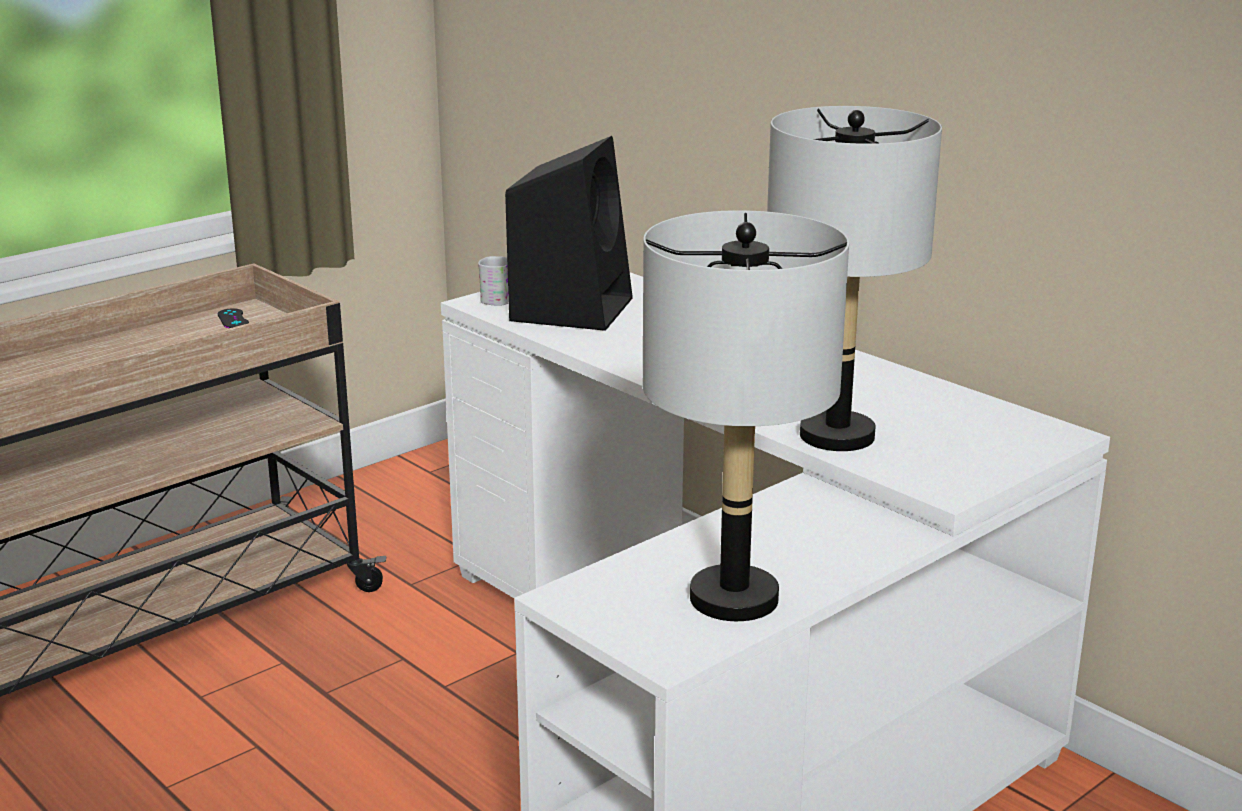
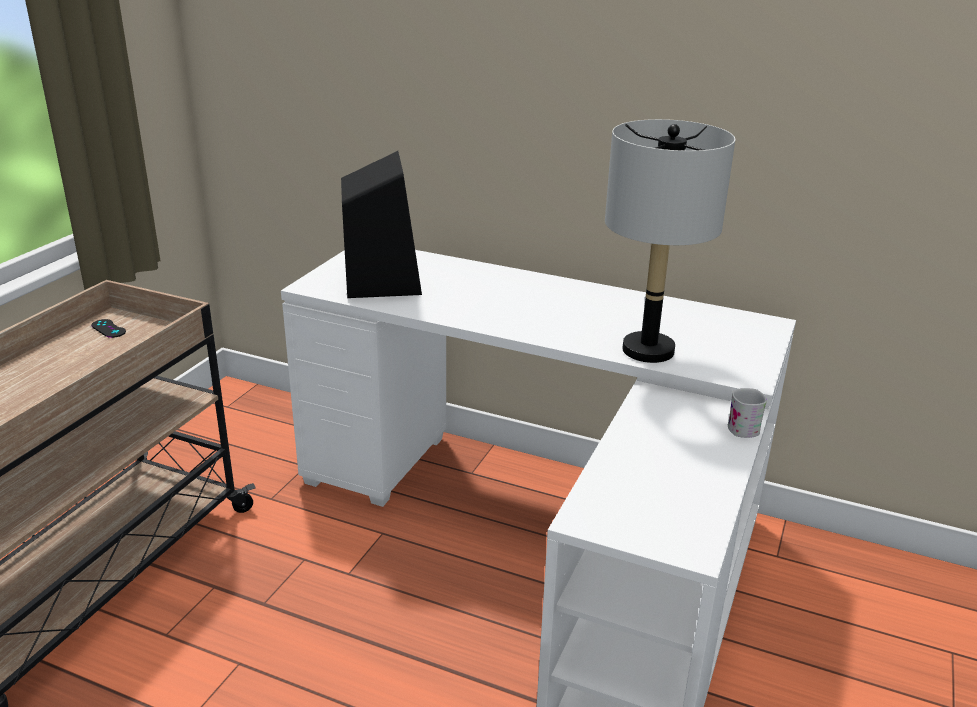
camera: 25 degrees left, 5 degrees up
(499, 298) = (322, 280): white mug -> white mug (741, 426)
(734, 599) = (690, 491): grey table lamp -> none

